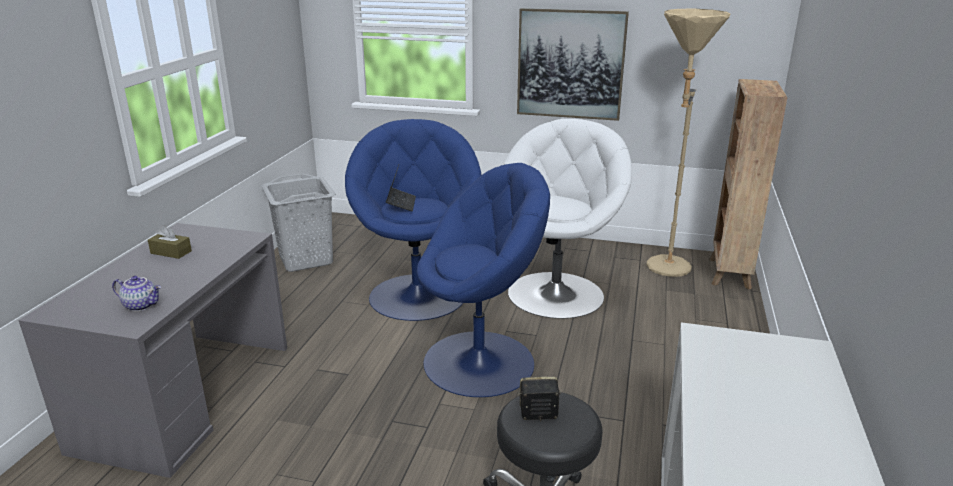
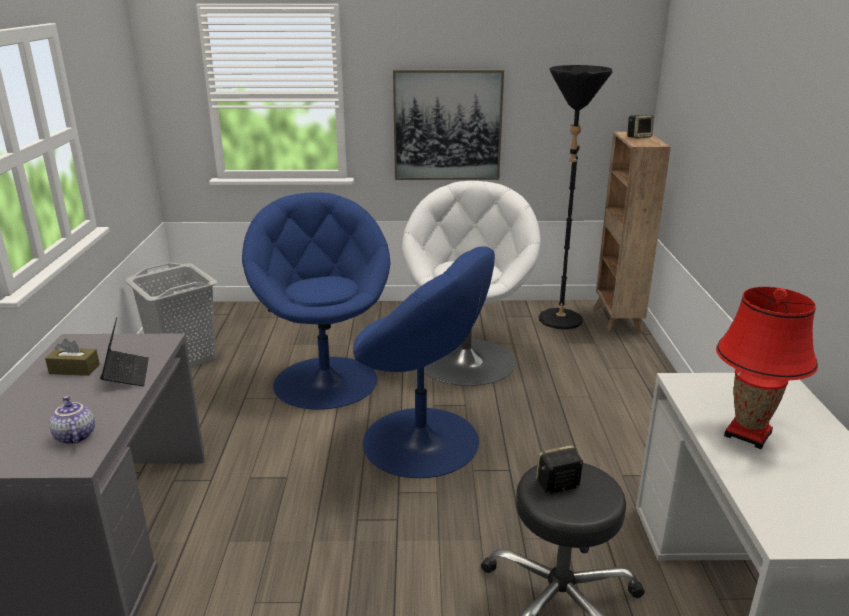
camera: 15 degrees left, 0 degrees up
(141, 305) = (74, 436): teapot -> teapot turned 120 degrees counterclockwise
(401, 203) = (307, 285): laptop -> laptop (126, 374)
(481, 362) = (422, 441): blue armchair -> blue armchair turned 60 degrees clockwise
(665, 271) = (558, 324): beige floor lamp -> black floor lamp
(739, 394) = (748, 434): none -> red table lamp
(761, 86) = (639, 137): none -> speaker

